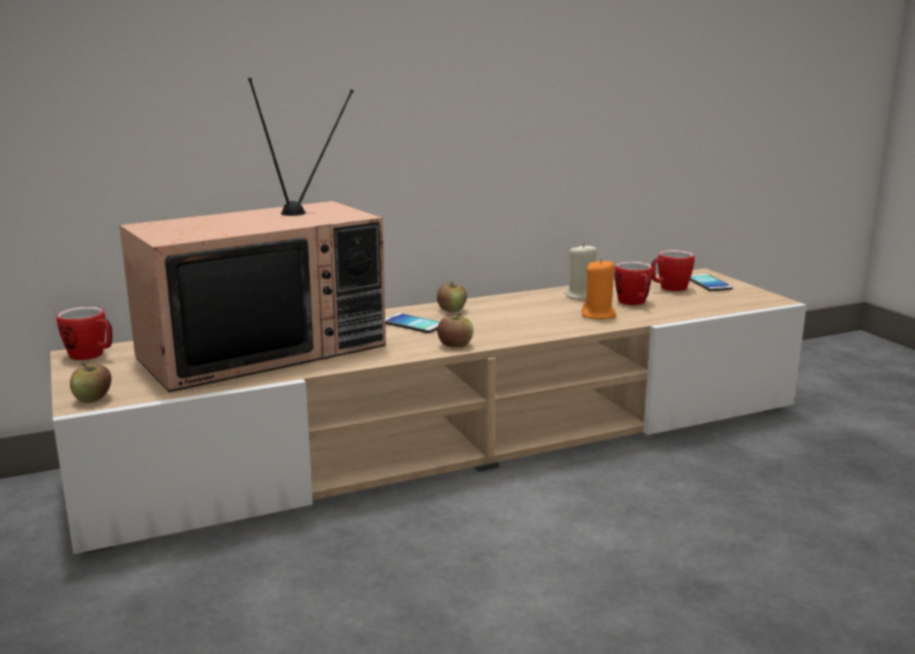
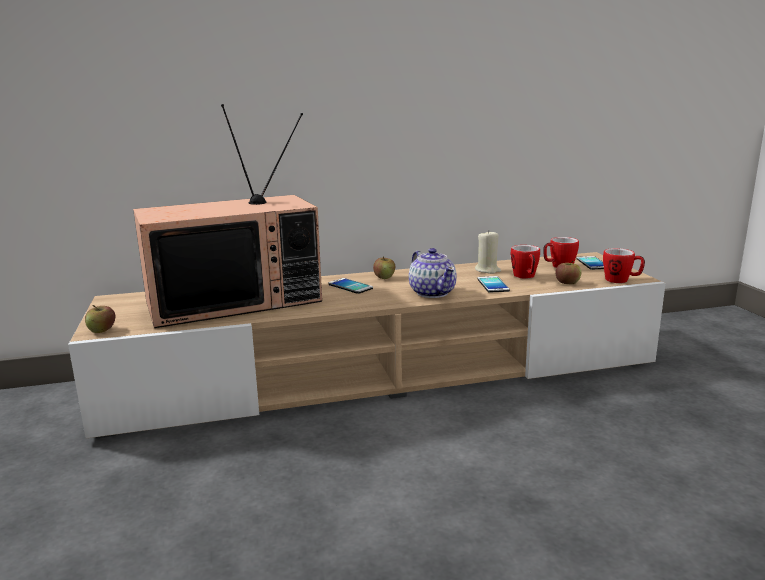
camera: 10 degrees right, 0 degrees up
(92, 356) = (119, 300): mug -> mug (621, 281)
(455, 345) = (373, 303): apple -> apple (567, 282)
(526, 328) = (432, 292): none -> teapot
(598, 315) = (493, 285): orange candle -> phone

